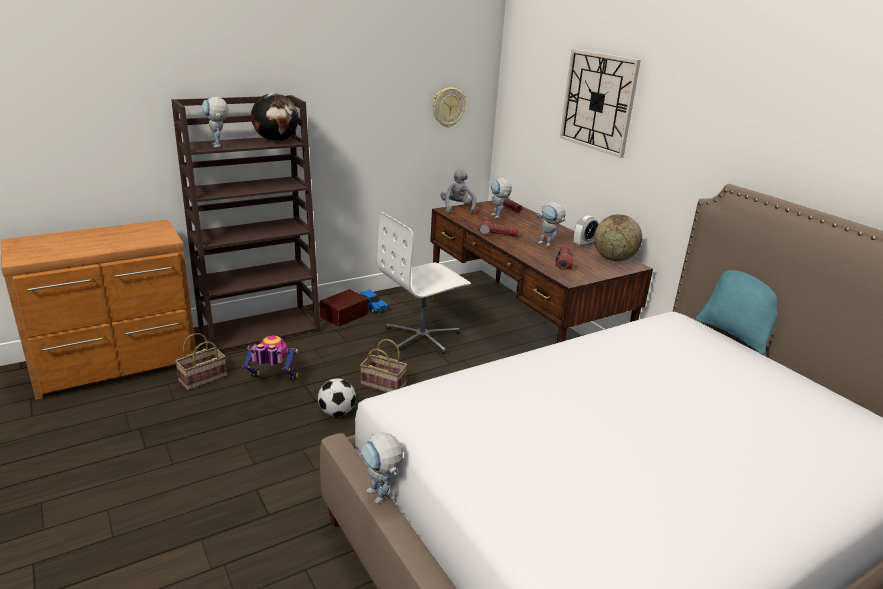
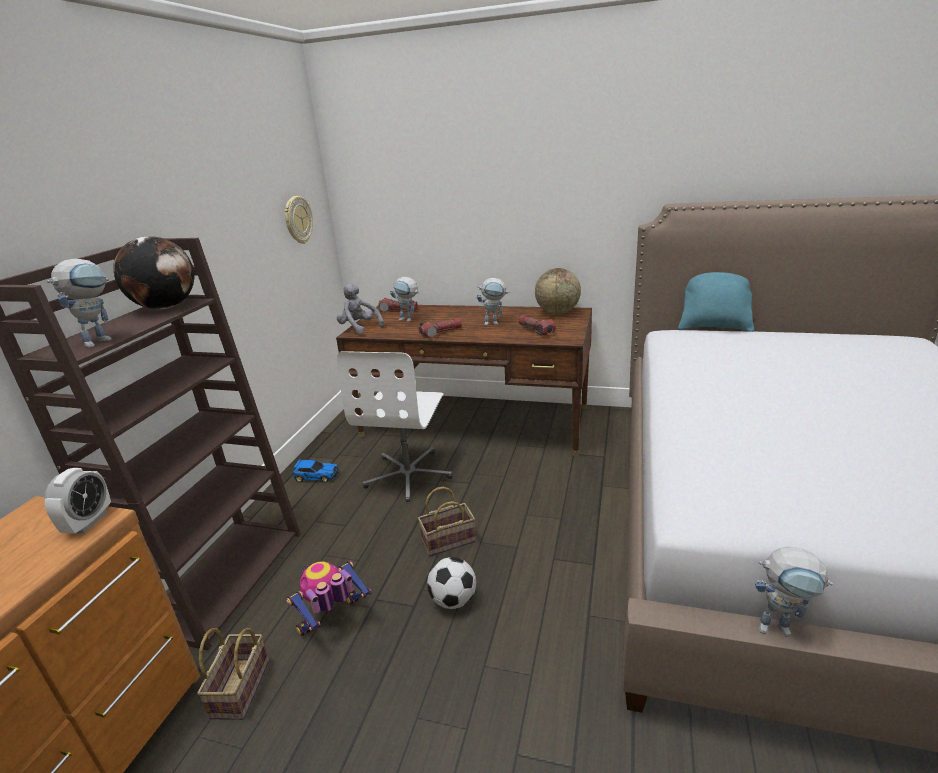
camera: 40 degrees left, 0 degrees up
(218, 147) = (102, 340): toy robot -> toy robot turned 90 degrees counterclockwise
(343, 315) = (297, 502): brown storage box -> none
(584, 244) = (515, 311): alarm clock -> alarm clock (88, 522)
(598, 102) = (481, 170): wall clock -> none

